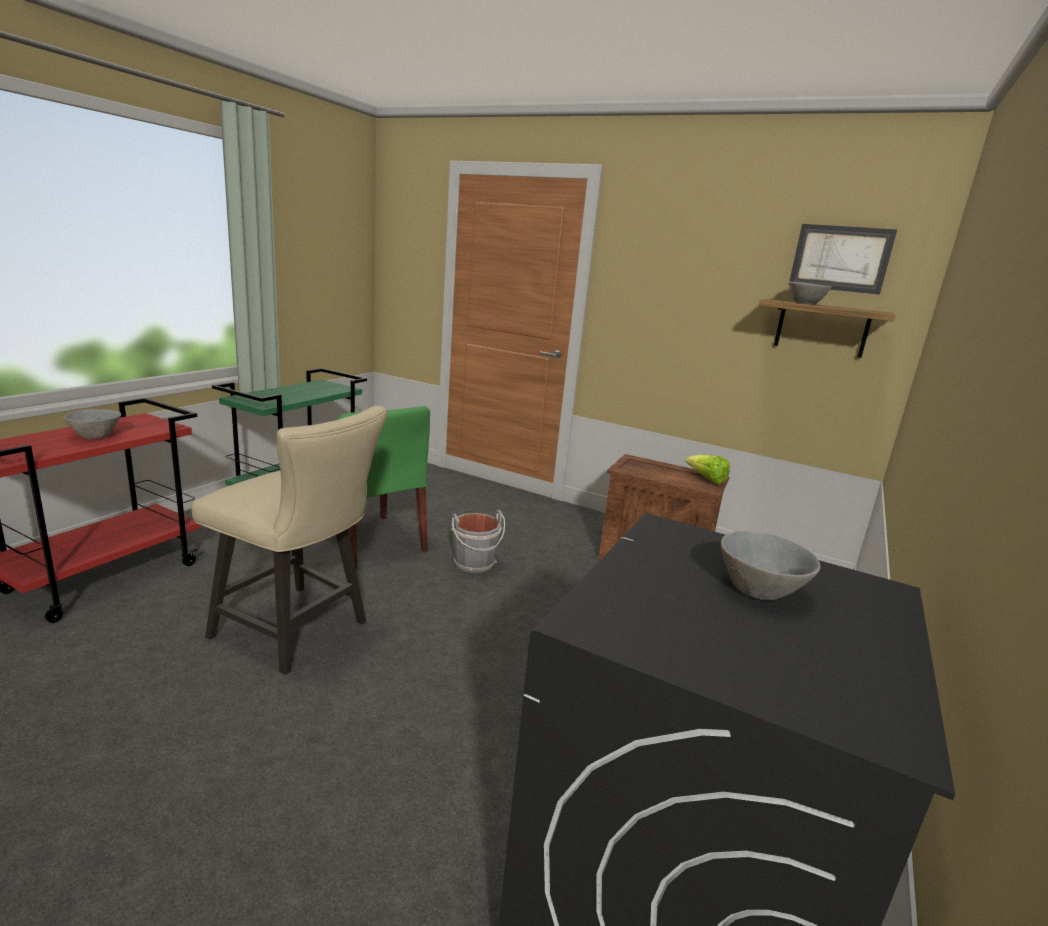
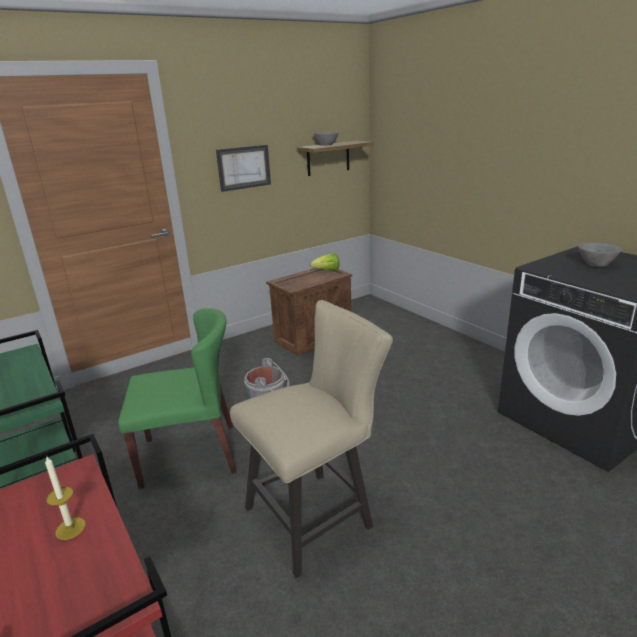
camera: 60 degrees left, 5 degrees up
(97, 436) = (70, 528): grey bowl -> candle
(840, 258) = (327, 114): picture -> picture (244, 167)

